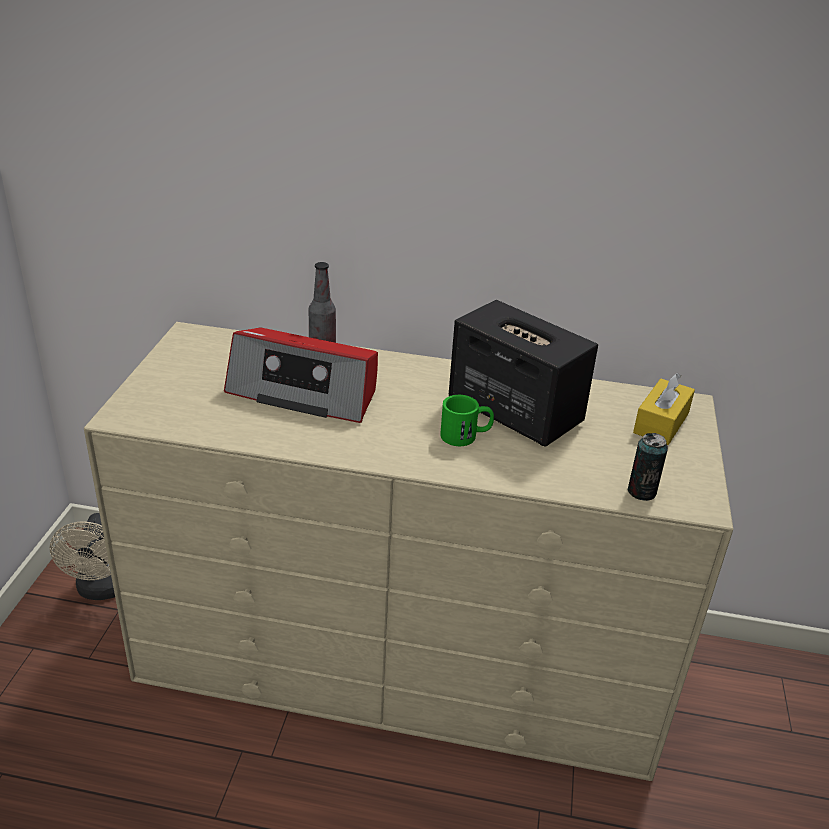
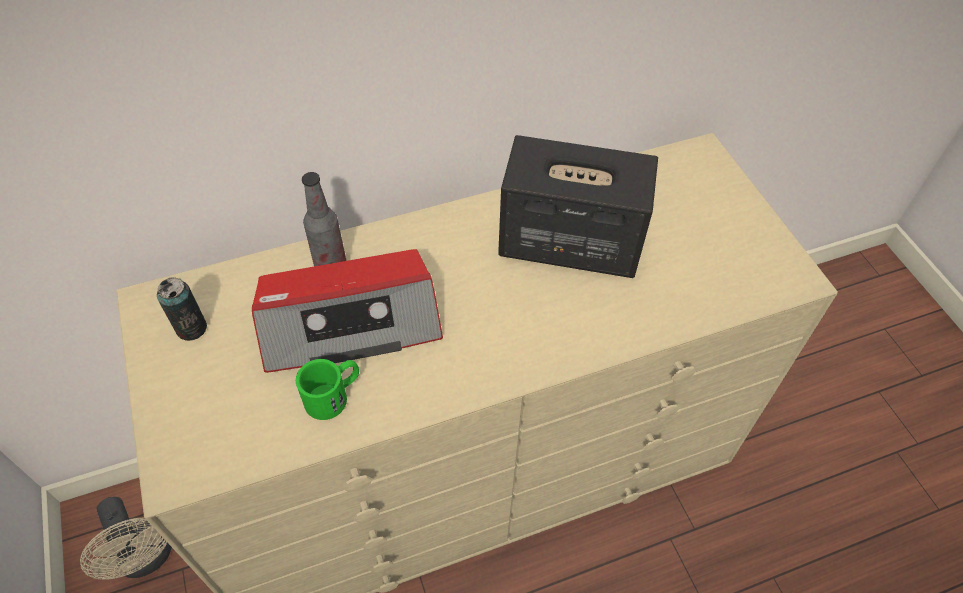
camera: 30 degrees left, 20 degrees up
(466, 435) = (551, 300): green mug -> green mug (334, 395)
(641, 492) = (744, 288): can -> can (191, 328)
(661, 423) = (699, 191): yellow tissue box -> none

